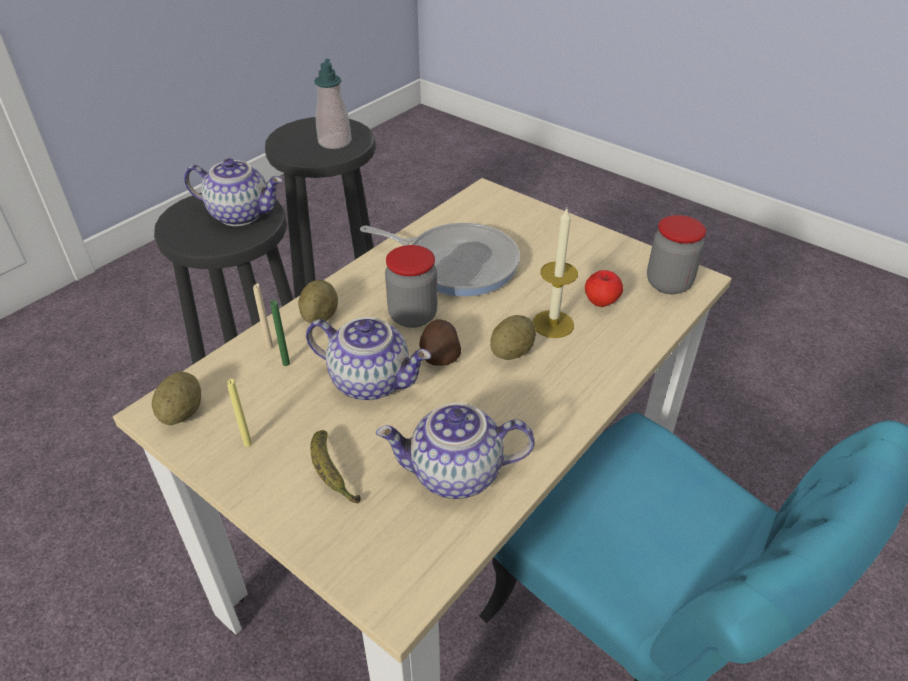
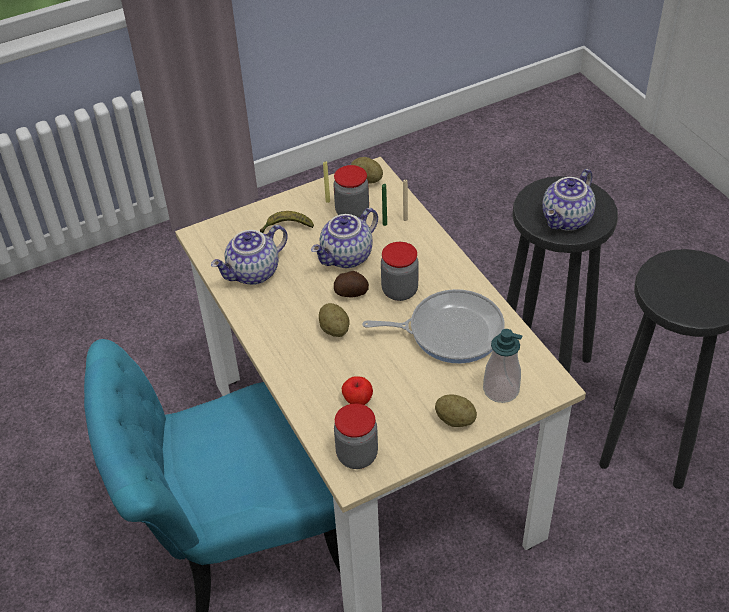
camera: 115 degrees right, 5 degrees up
(269, 405) = (352, 212): none -> jar
(320, 316) = (423, 246): potato -> potato (455, 420)
(334, 142) = (682, 295): soap dispenser -> soap dispenser (501, 390)
(455, 475) = (254, 273): teapot -> teapot turned 150 degrees counterclockwise
(456, 264) = (450, 331): frying pan -> frying pan turned 135 degrees counterclockwise
(553, 324) = (349, 362): candle -> none

